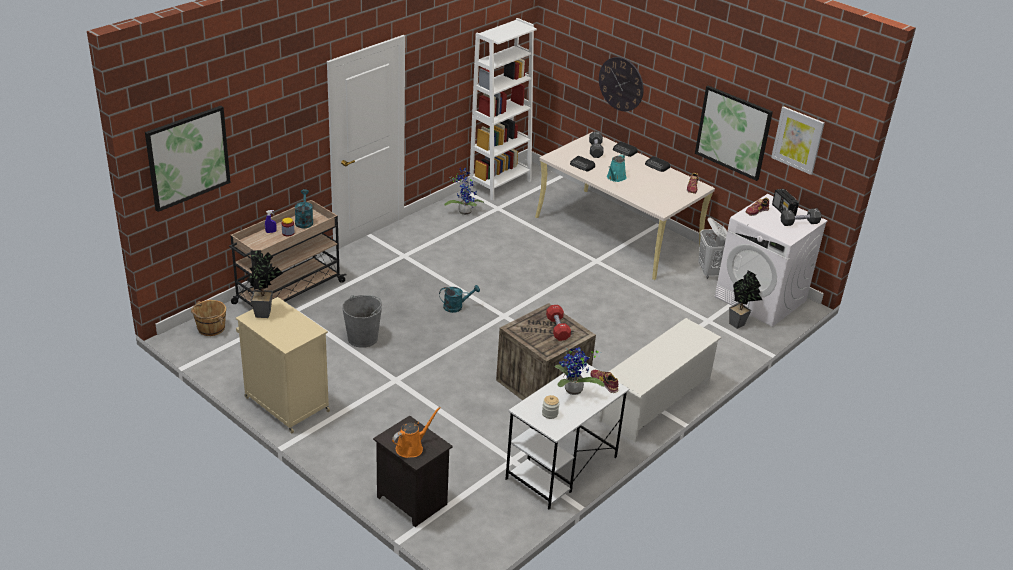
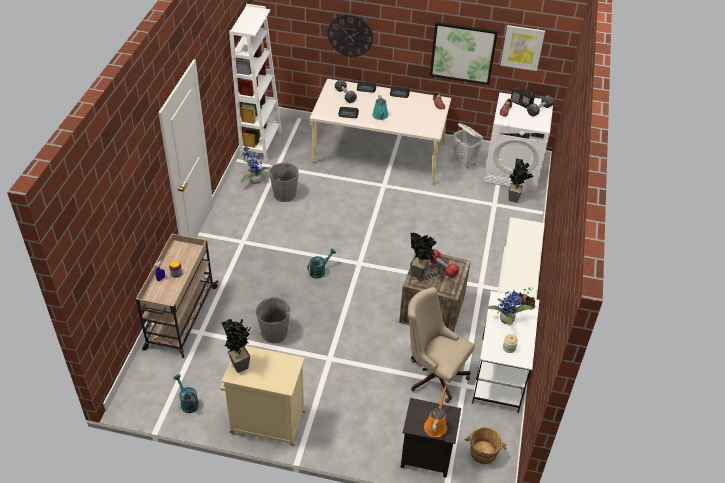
camera: 30 degrees left, 10 degrees up
(188, 157) = (98, 256): picture -> none
(210, 328) = (146, 382): brown bucket -> brown bucket (483, 453)
(304, 221) = (178, 255): turquoise watering can -> turquoise watering can (188, 402)
(483, 232) = (284, 194): none -> grey bucket
(489, 437) = (434, 374): none -> beige office chair
(527, 326) = (420, 275): none -> potted plant

